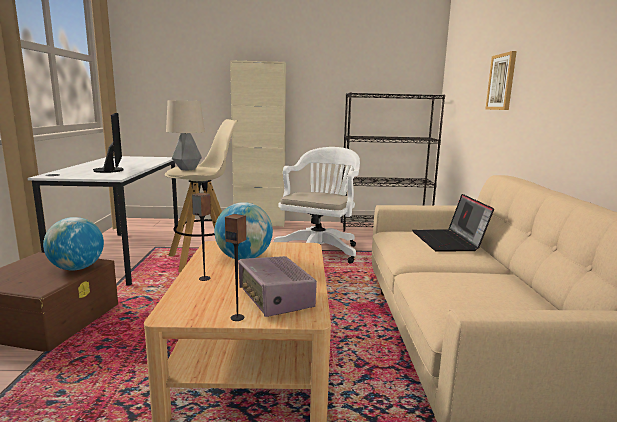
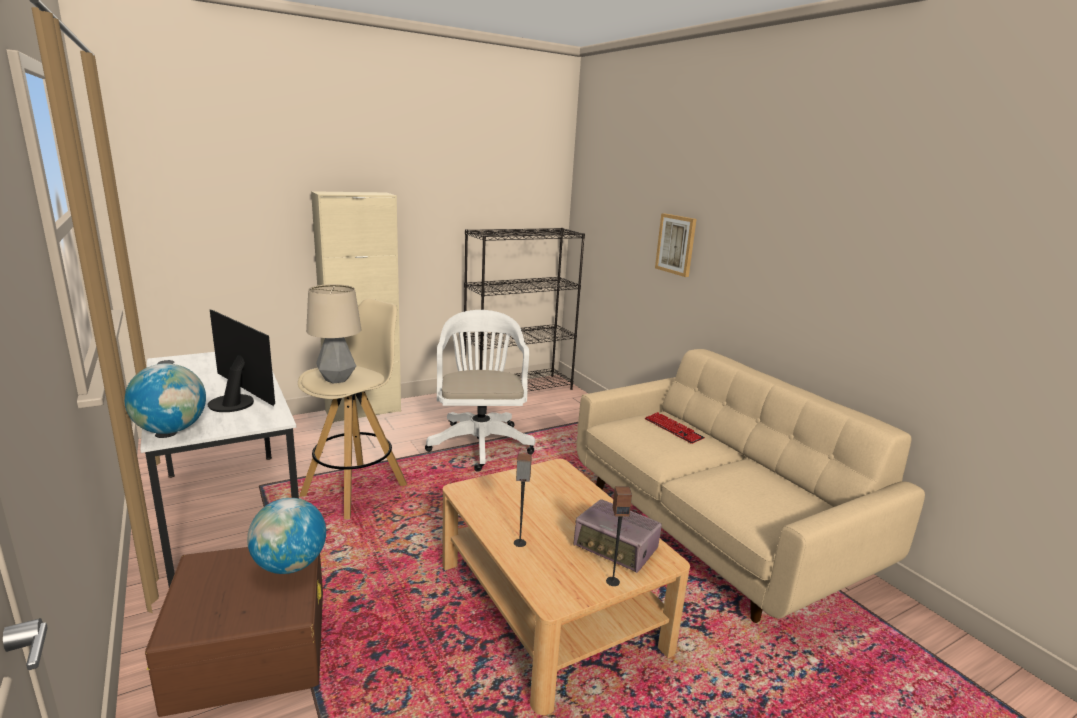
camera: 30 degrees left, 5 degrees up
(244, 258) = (520, 502): globe -> globe (171, 430)
(449, 241) = (673, 429): laptop -> keyboard

